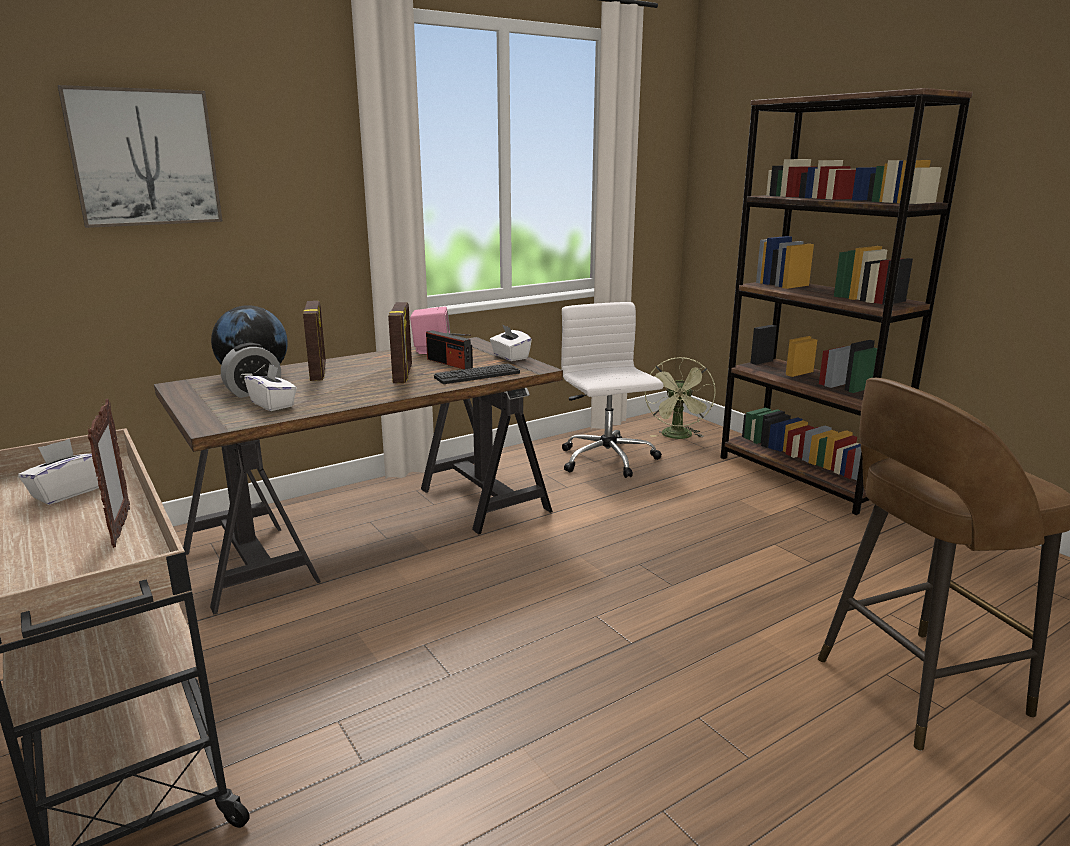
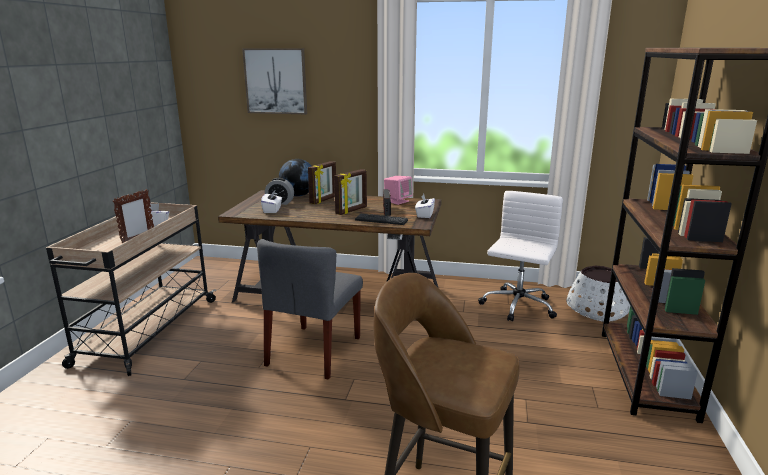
camera: 45 degrees right, 0 degrees up
(486, 612) = (314, 351): none -> grey chair
(678, 437) = (597, 310): green fan -> white planter

